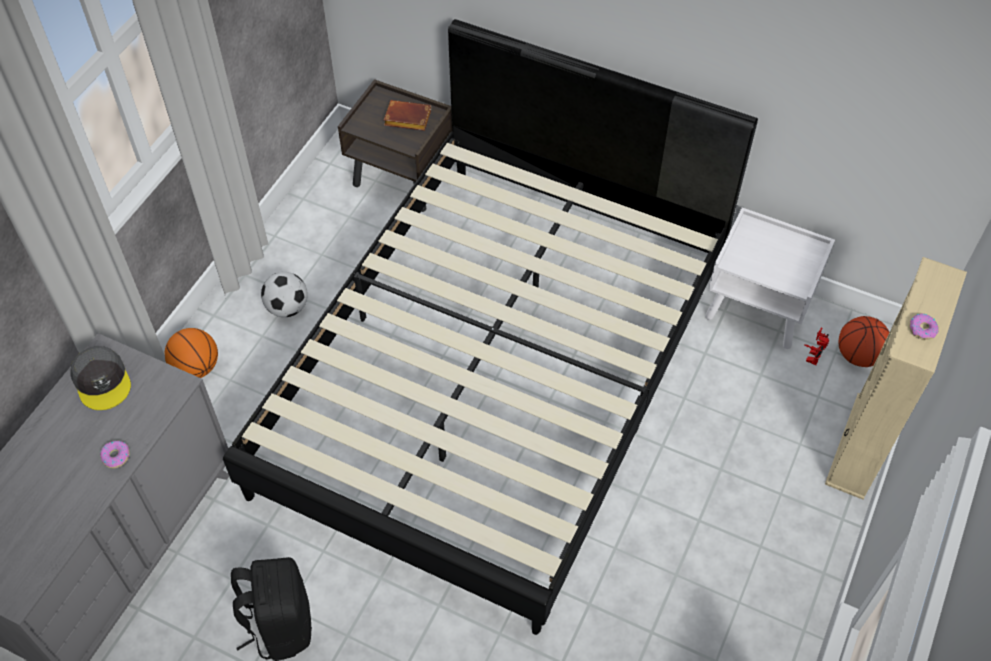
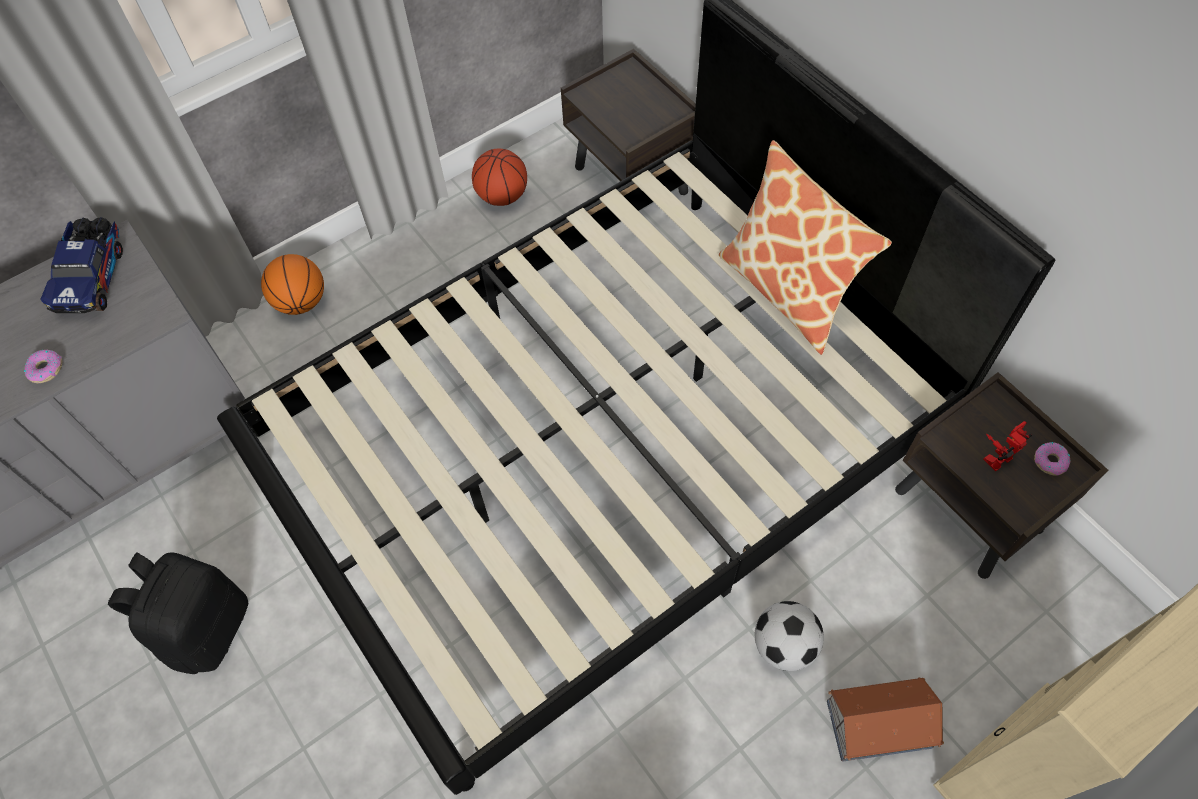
camera: 30 degrees right, 5 degrees up
(102, 381) = (93, 276): grey cap -> toy truck
(287, 308) = (428, 275): football -> football (784, 645)
(406, 119) = (642, 107): brown book -> none
(579, 209) = (787, 291): none -> pillow
(758, 311) = (969, 511): white nightstand -> brown nightstand
(775, 464) = (880, 724): none -> toy house
(811, 355) = (1010, 601): toy robot -> toy robot (996, 455)
(858, 356) = (1075, 631): basketball -> basketball (502, 196)
(922, 329) = (1141, 695): donut -> donut (1050, 461)

